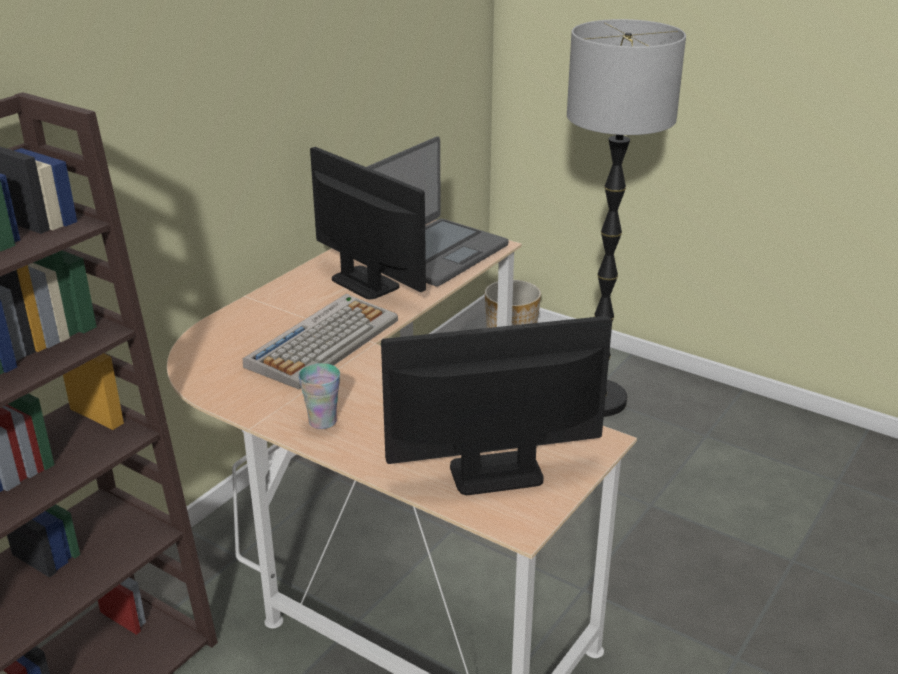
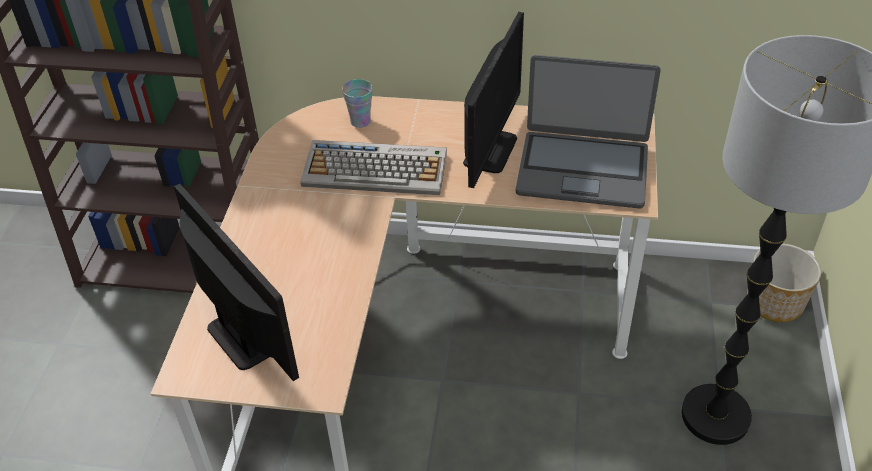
camera: 65 degrees right, 15 degrees up
(322, 421) = (265, 216): cup -> cup (360, 121)

